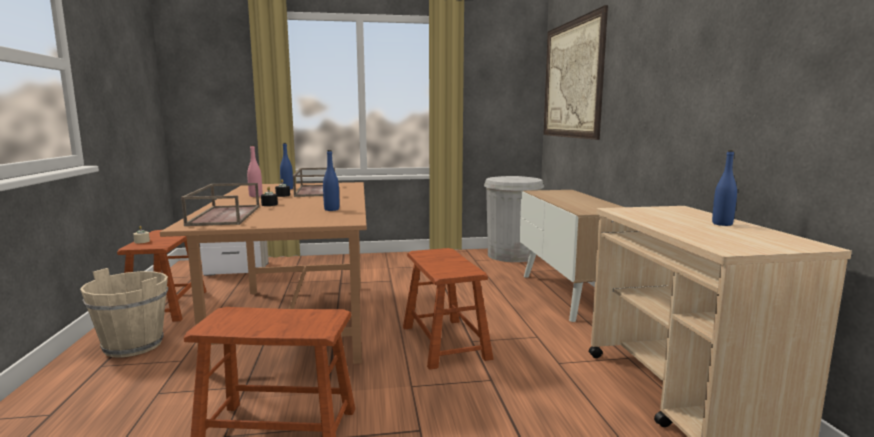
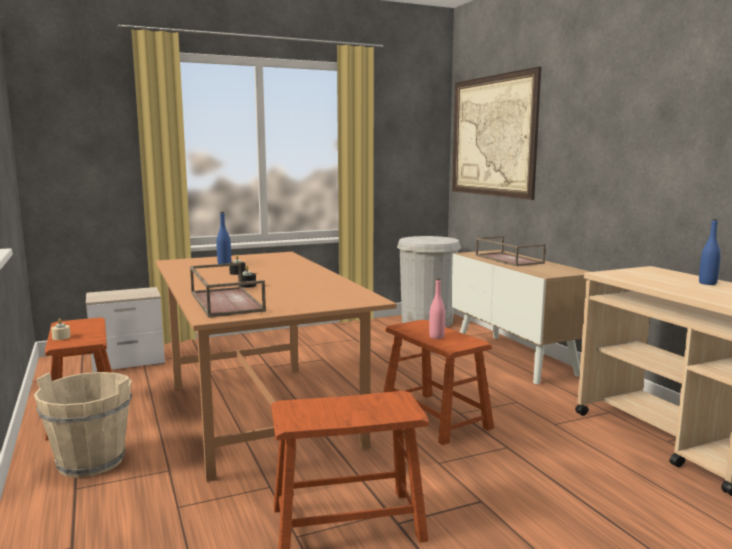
camera: 15 degrees left, 0 degrees up
(255, 196) = (207, 275): pink bottle -> pink bottle (436, 337)
(315, 191) = (262, 265): brown tray -> brown tray (507, 259)
(331, 209) = (327, 288): blue bottle -> none

